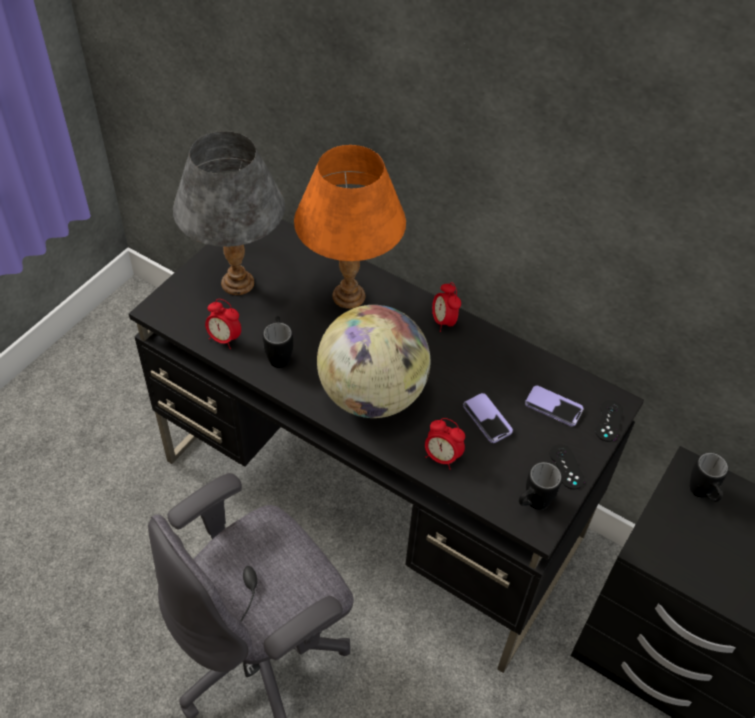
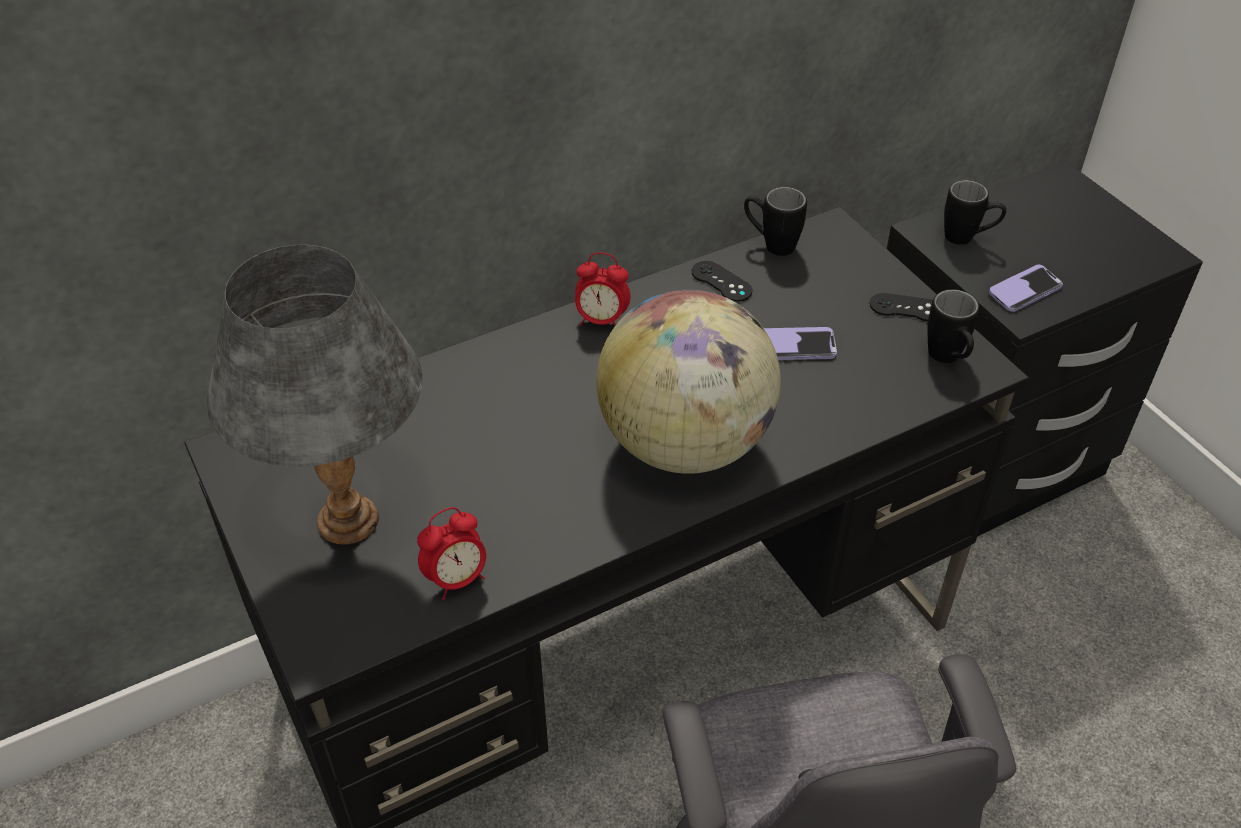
camera: 60 degrees left, 5 degrees down
(279, 354) = (538, 520): black mug -> black mug (770, 244)
(349, 295) = (479, 398): orange table lamp -> none
(442, 457) = (833, 413): alarm clock -> none
(553, 407) = (809, 281): phone -> phone (1025, 290)
(609, 421) = (856, 245): black game controller -> black game controller (721, 281)

